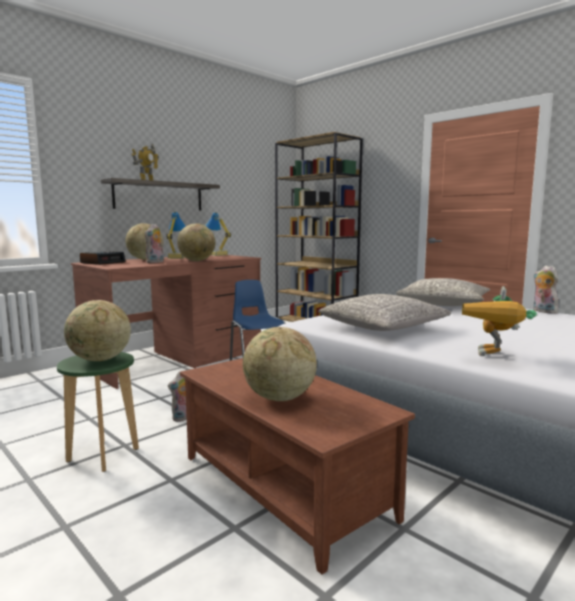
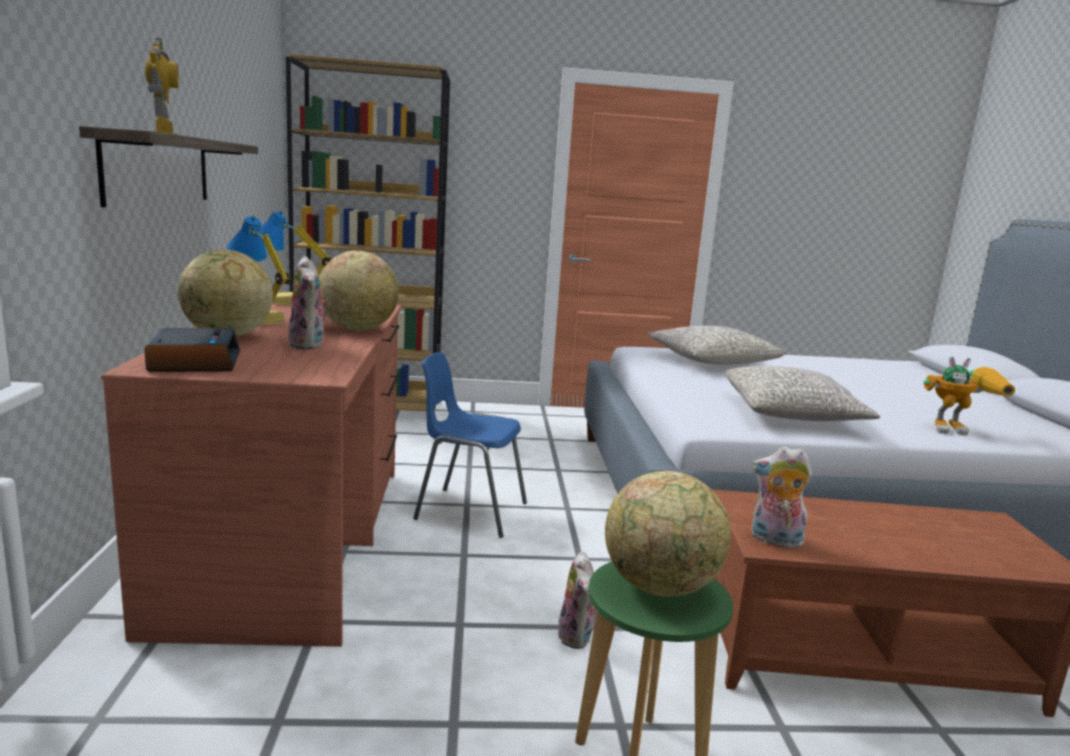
camera: 50 degrees left, 5 degrees up
(279, 398) = (921, 545): globe -> none
(495, 357) = (958, 430): toy robot -> toy robot turned 60 degrees counterclockwise
(543, 311) = (791, 356): plush toy -> plush toy (774, 541)

